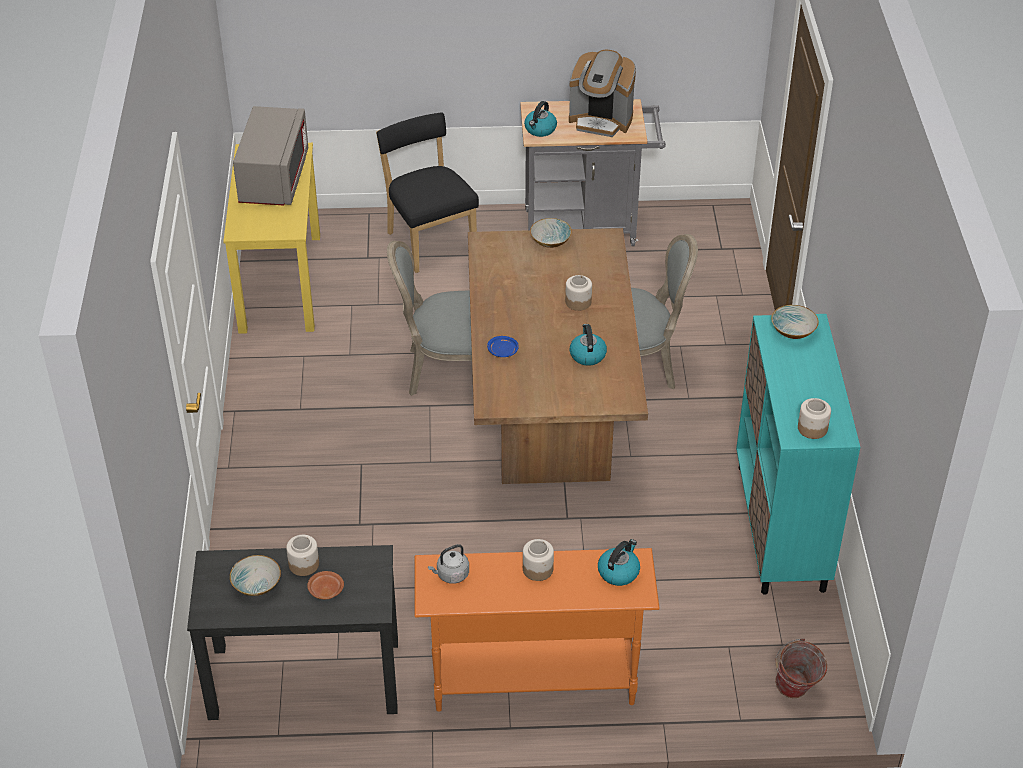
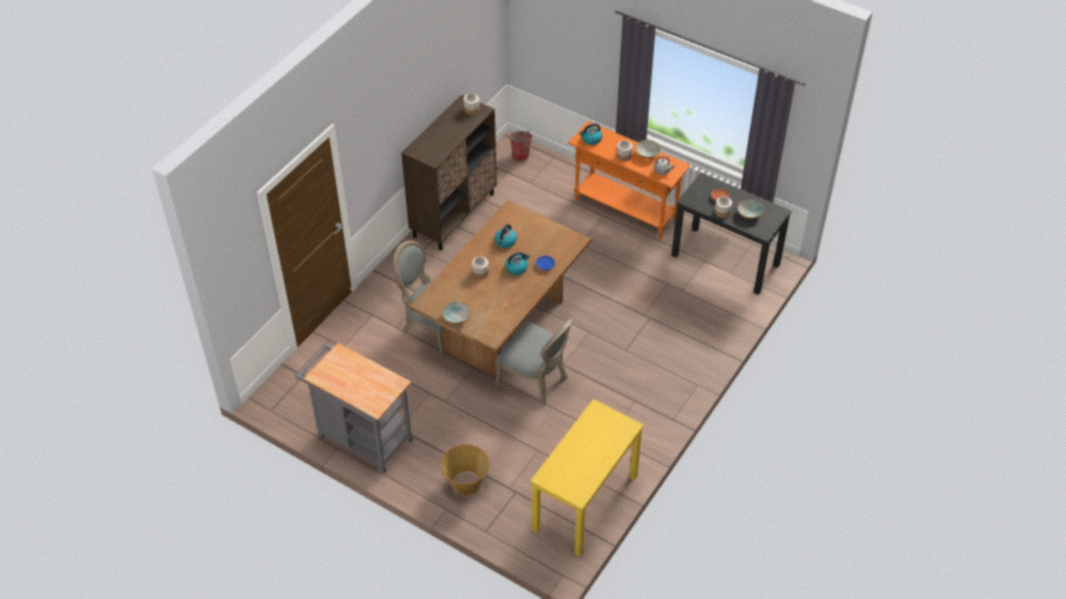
camera: 145 degrees left, 5 degrees up
(274, 179) = (578, 460): grey microwave -> none
(429, 240) = (466, 483): black chair -> basket
(540, 129) = (389, 387): kettle -> kettle (517, 268)
(601, 120) = (346, 374): coffee machine -> none
(781, 528) = (454, 214): turquoise cabinet -> brown cabinet
(793, 330) = (426, 152): bowl -> bowl (647, 154)

